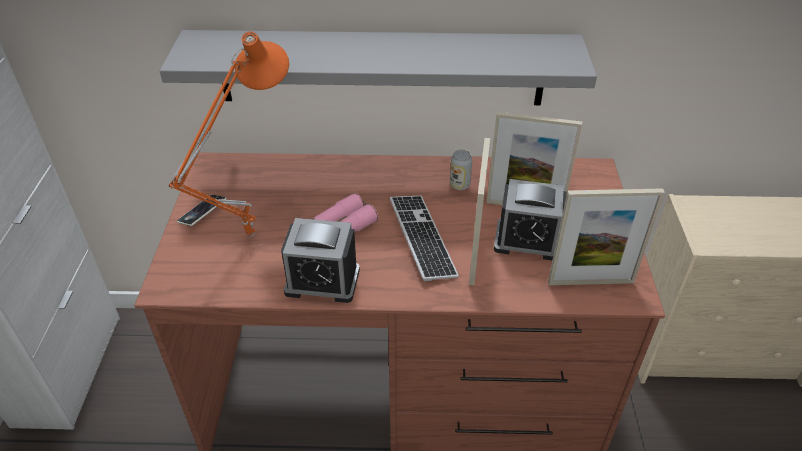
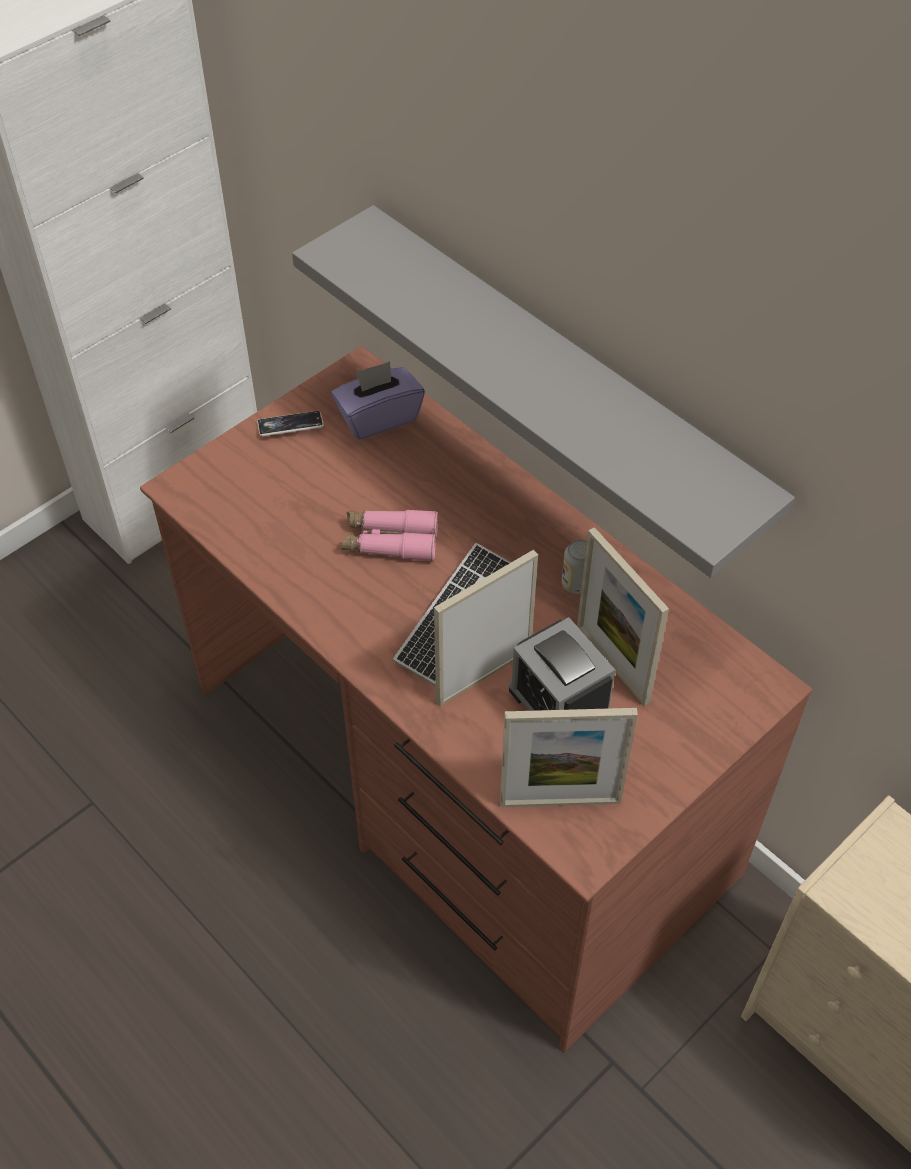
camera: 45 degrees right, 10 degrees up
(249, 234) = (304, 484): orange table lamp -> none
(252, 178) = (378, 417): none -> purple tissue box
(322, 281) = (309, 587): alarm clock -> none
(590, 282) = (560, 802): picture frame -> picture frame turned 45 degrees counterclockwise

